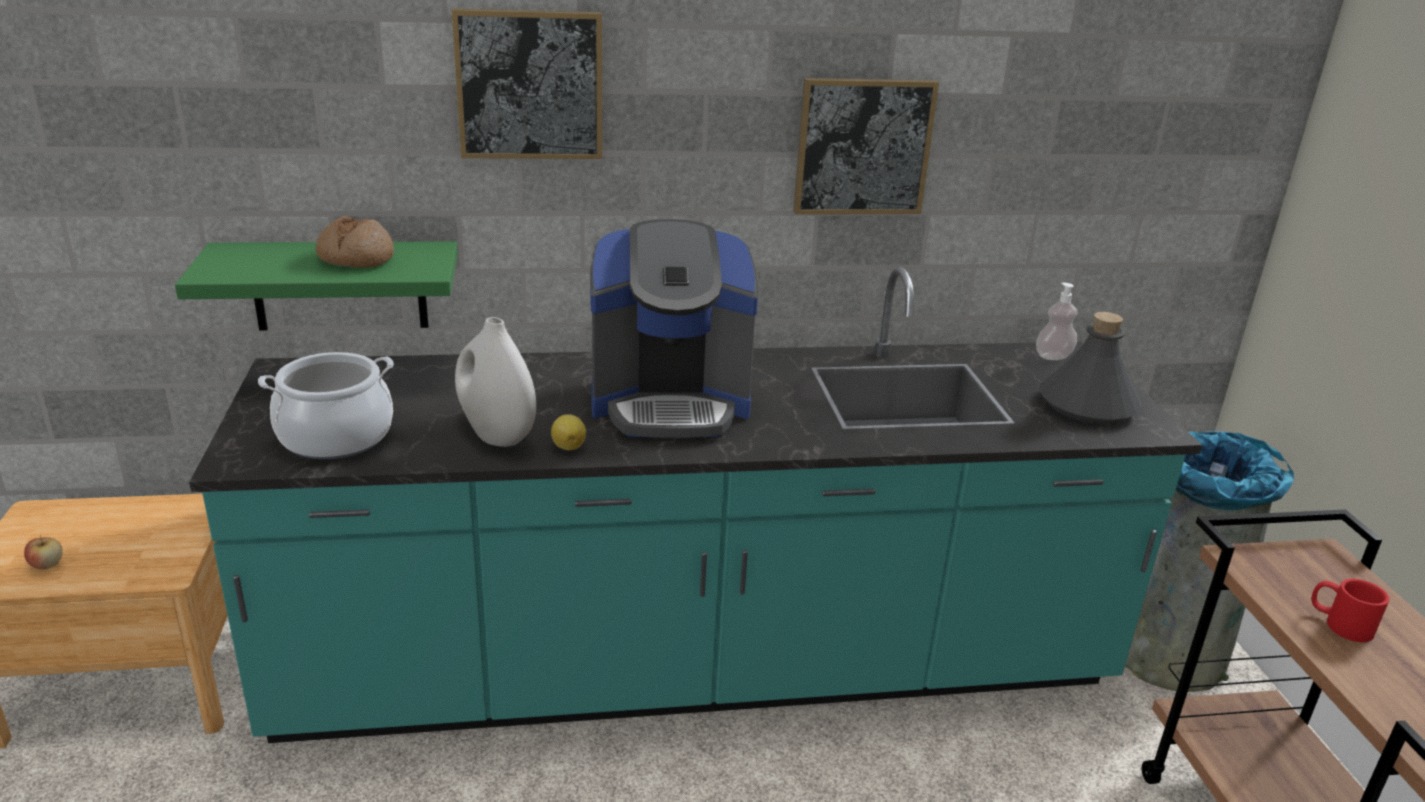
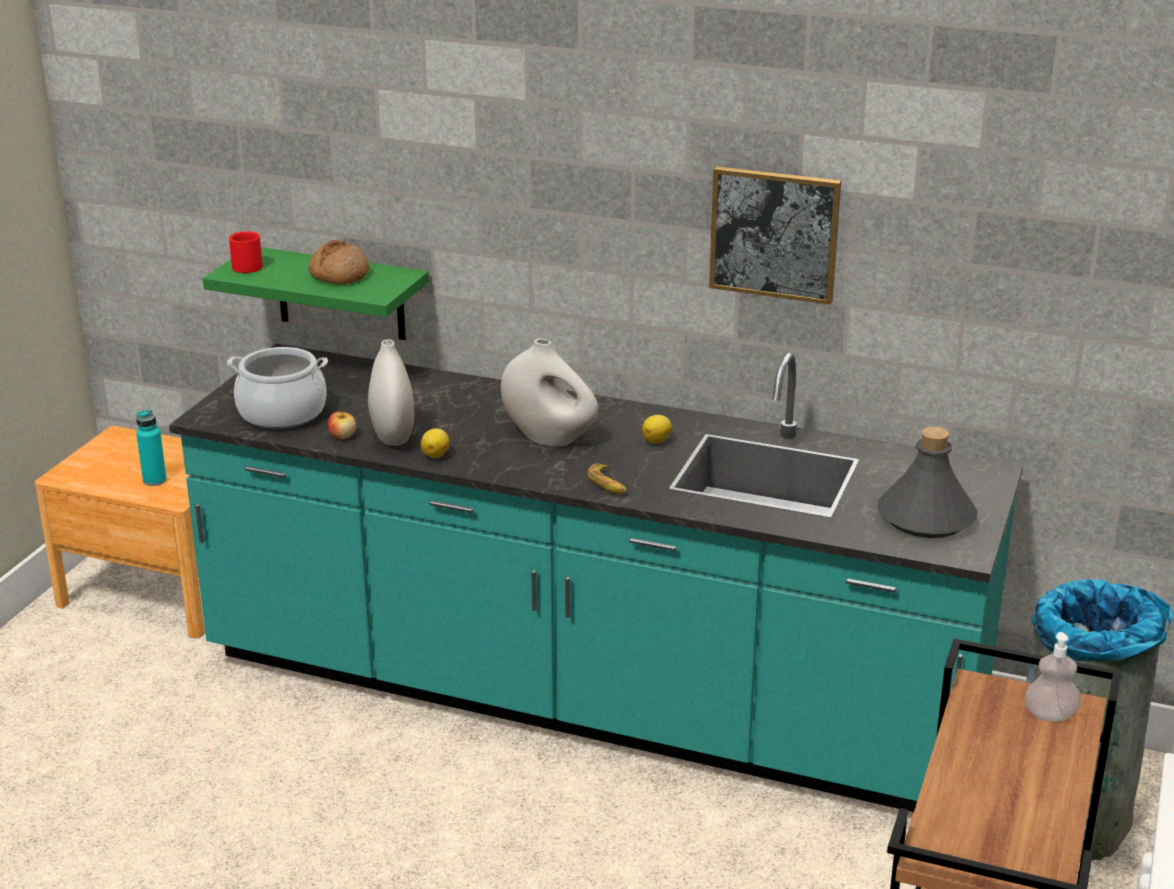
camera: 30 degrees right, 0 degrees up
(47, 565) = (106, 474): apple -> apple (342, 436)
(122, 557) = (154, 480): none -> turquoise bottle
(530, 85) = (486, 149): picture -> none
(670, 402) = (549, 438): coffee machine -> white vase
(776, 383) = (657, 441): none -> lemon
(782, 438) = (608, 484): none -> banana
(1053, 356) = (959, 470): soap dispenser -> soap dispenser (1050, 715)
(1339, 623) = (997, 753): red mug -> red mug (246, 265)

